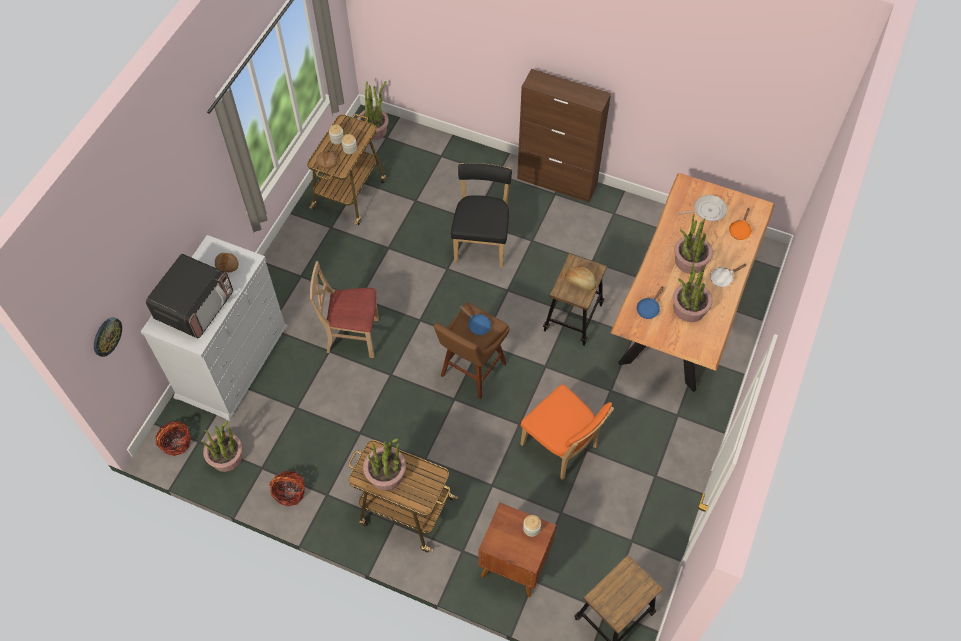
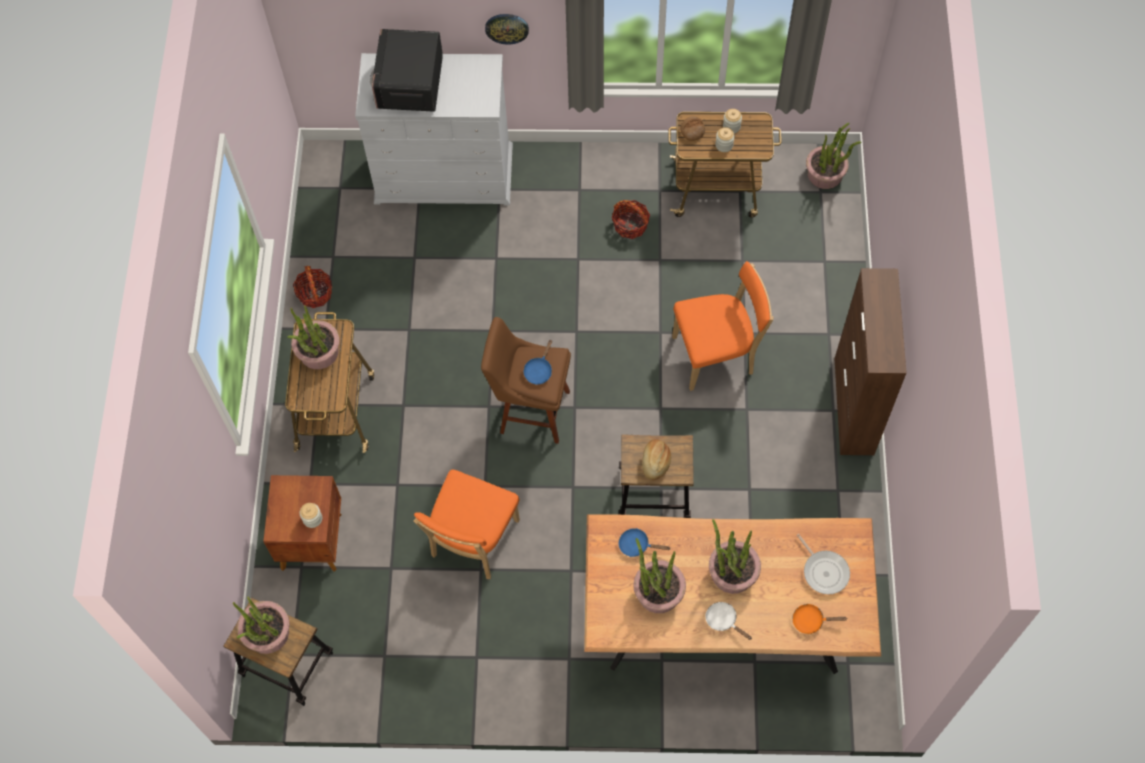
camera: 70 degrees right, 5 degrees up
(106, 336) = (320, 22): wall clock -> wall clock (507, 28)
(176, 442) = (331, 169): basket -> basket (630, 225)
(195, 306) = (410, 84): microwave -> microwave turned 90 degrees clockwise
(226, 457) = (332, 220): potted plant -> potted plant (267, 633)
(227, 264) = (473, 88): bread -> none
(353, 336) = (524, 273): beige chair -> none
(482, 242) = (717, 355): black chair -> orange chair

